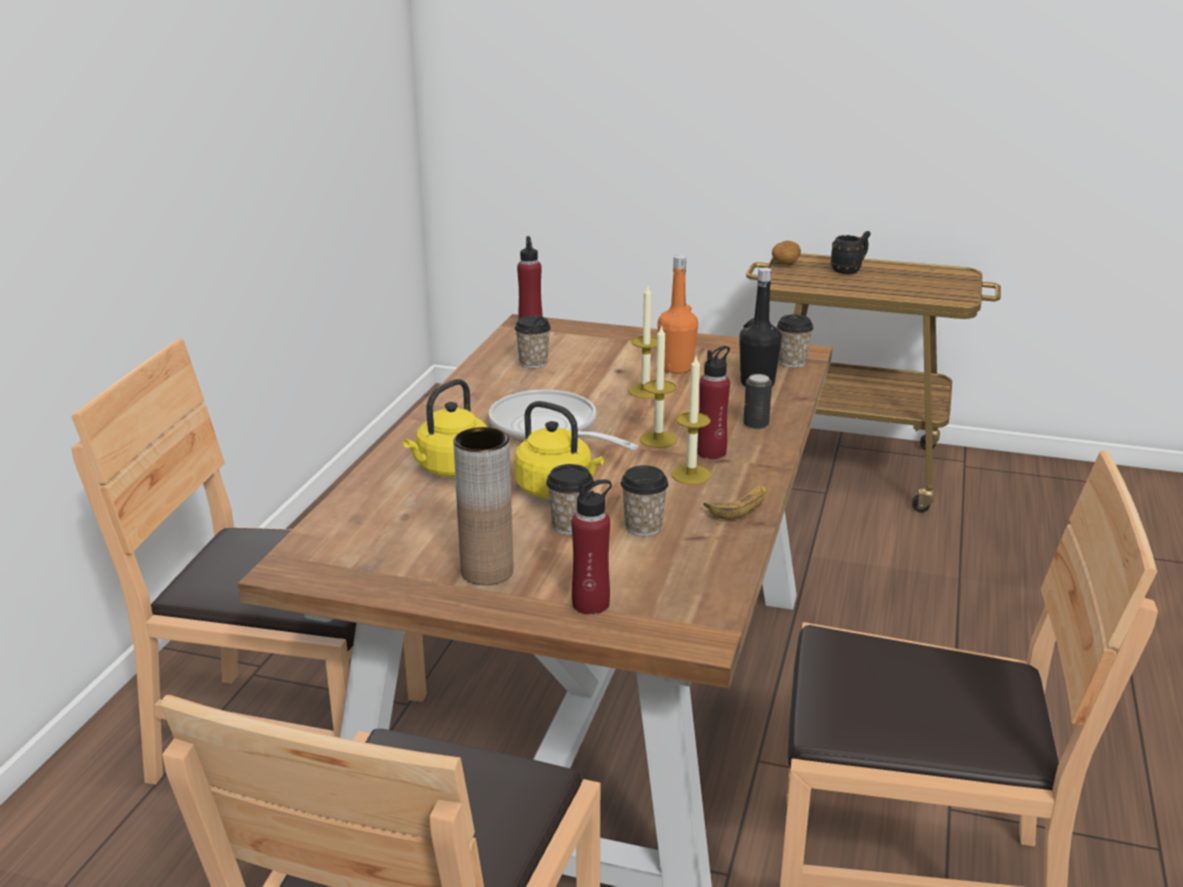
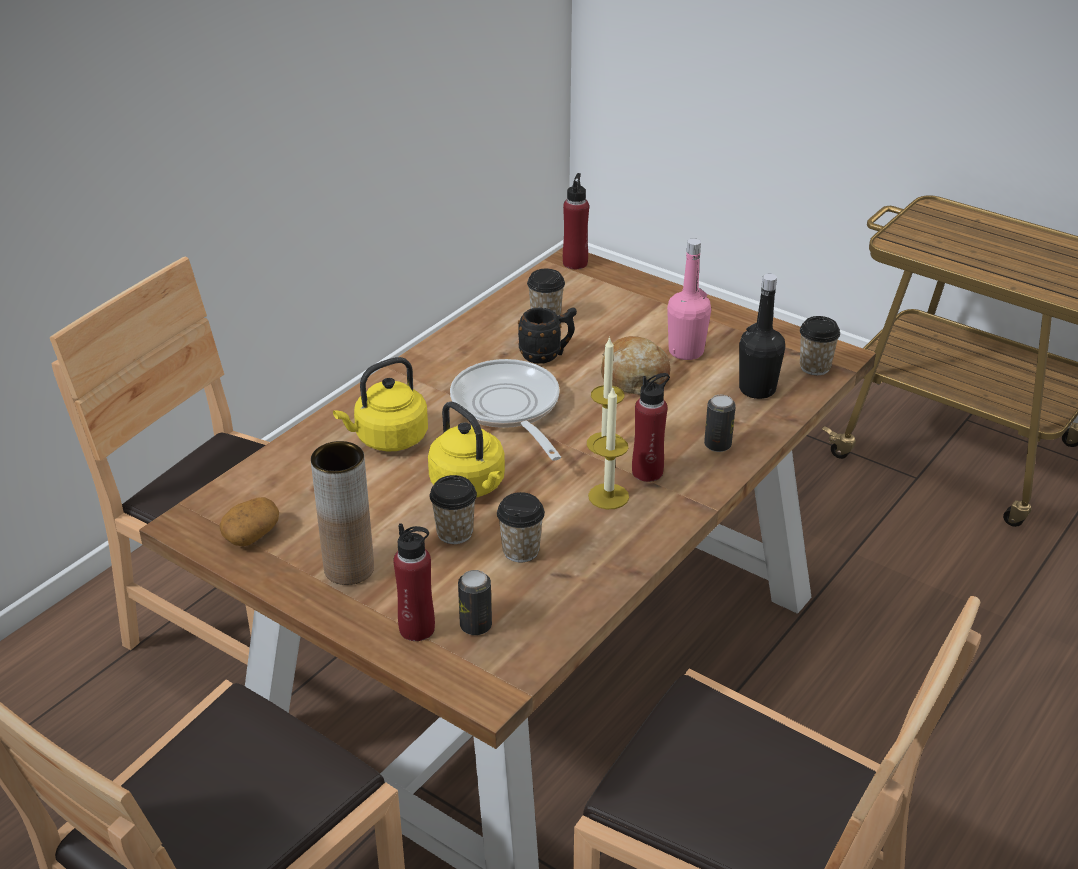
camera: 20 degrees right, 10 degrees up
(645, 391) = (634, 377): candle -> bread
(646, 590) = (476, 626): none -> can
(676, 368) = (686, 351): orange bottle -> pink bottle
(739, 507) = (629, 547): banana -> none
(785, 262) = (922, 211): potato -> potato (251, 534)
(849, 270) = (991, 235): black mug -> black mug (547, 355)

